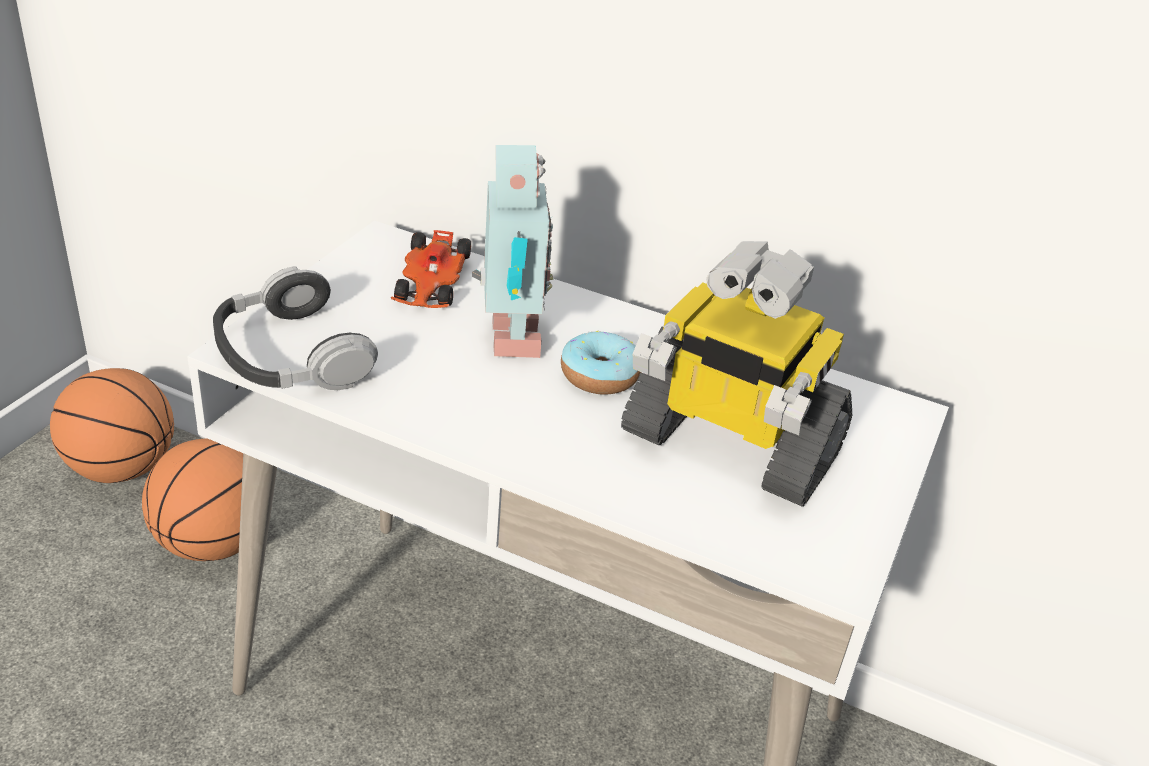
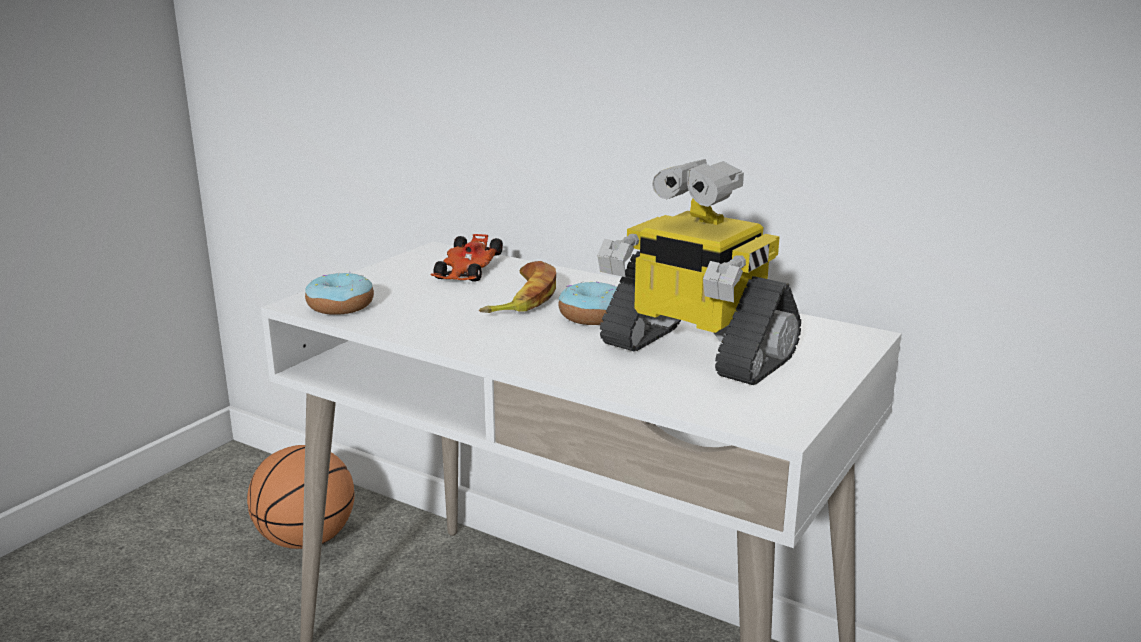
camera: 10 degrees right, 15 degrees down
(121, 469) = (243, 489): basketball -> none
(289, 355) = (340, 306): headphones -> donut
(508, 341) = (521, 298): toy robot -> banana

